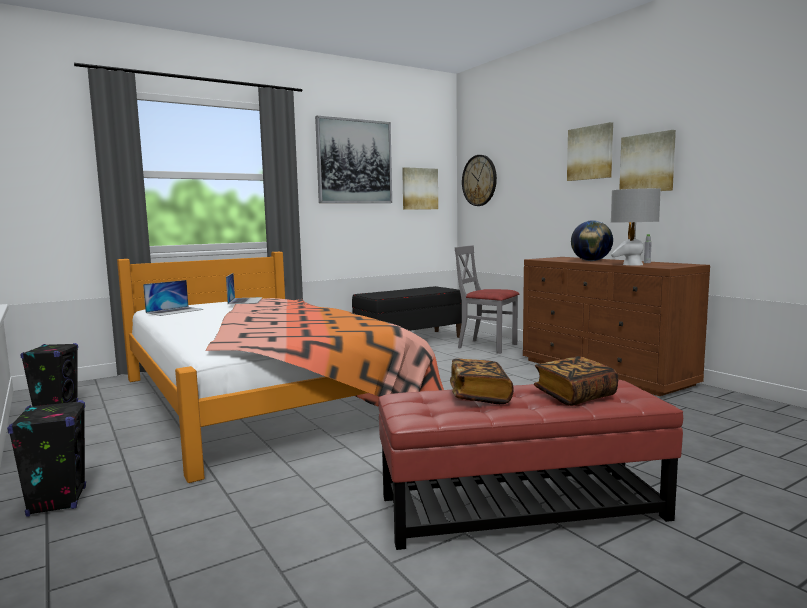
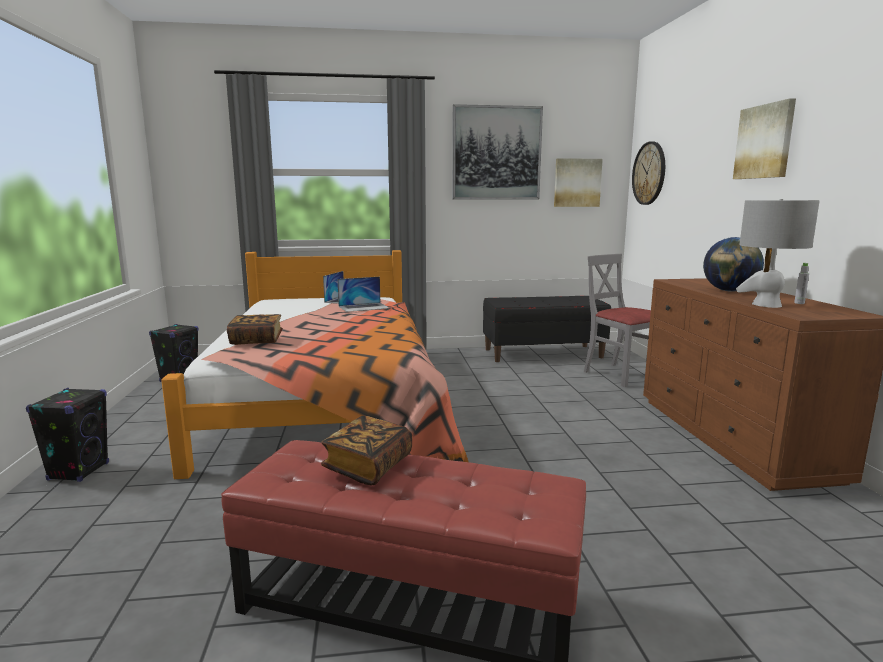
camera: 25 degrees right, 5 degrees up
(175, 311) = (277, 305): laptop -> laptop (364, 307)
(575, 396) = (466, 493): book -> book (256, 340)
(647, 163) = (832, 158): picture -> none

